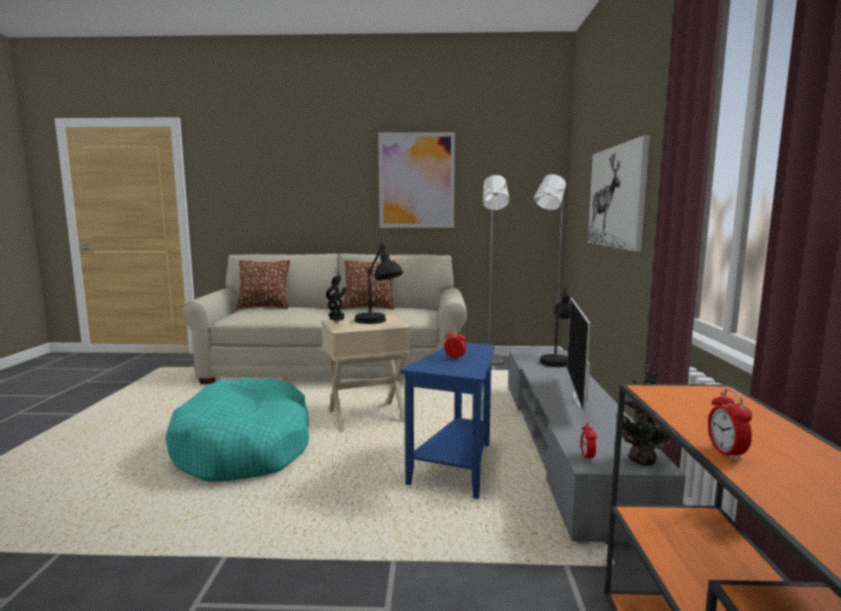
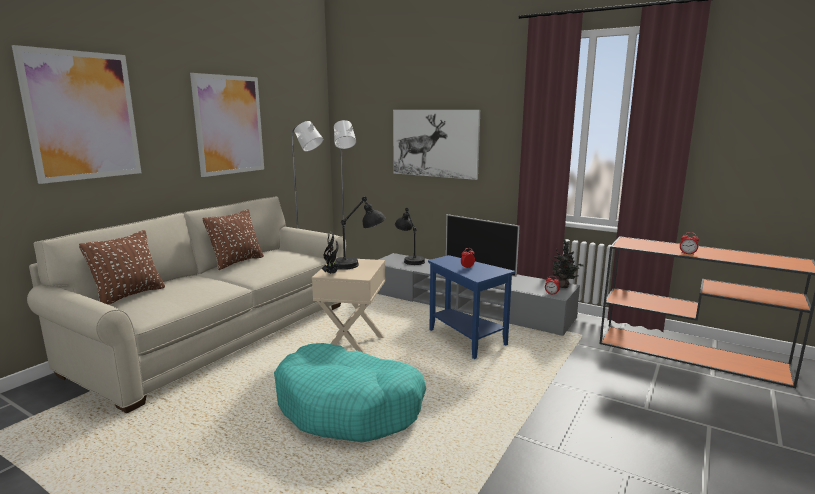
camera: 60 degrees left, 5 degrees up
(283, 171) = (82, 116): none -> picture

